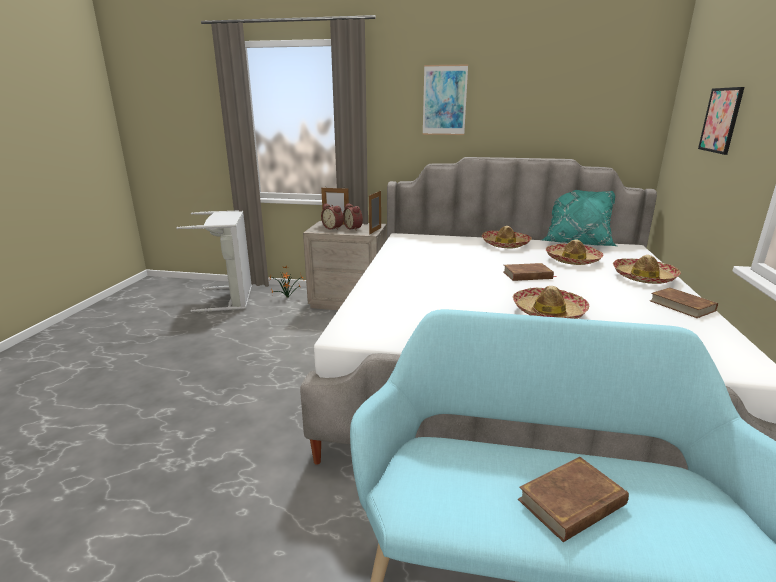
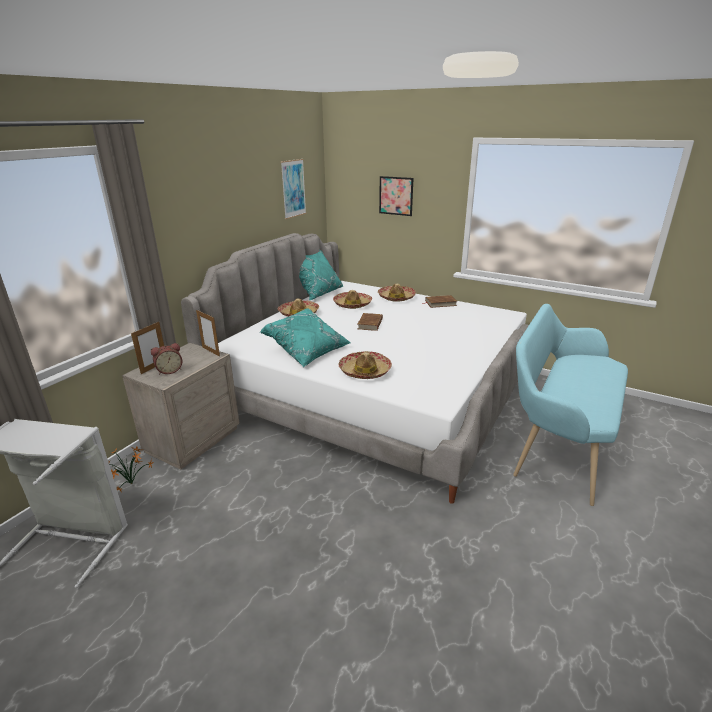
camera: 70 degrees left, 5 degrees up
(354, 228) = (186, 360): alarm clock -> none
(420, 261) = (307, 350): none -> turquoise pillow
(444, 100) = (207, 203): picture -> picture (293, 188)
(548, 312) = (433, 334): hat -> hat (365, 371)
(572, 503) = (592, 382): brown book -> none

